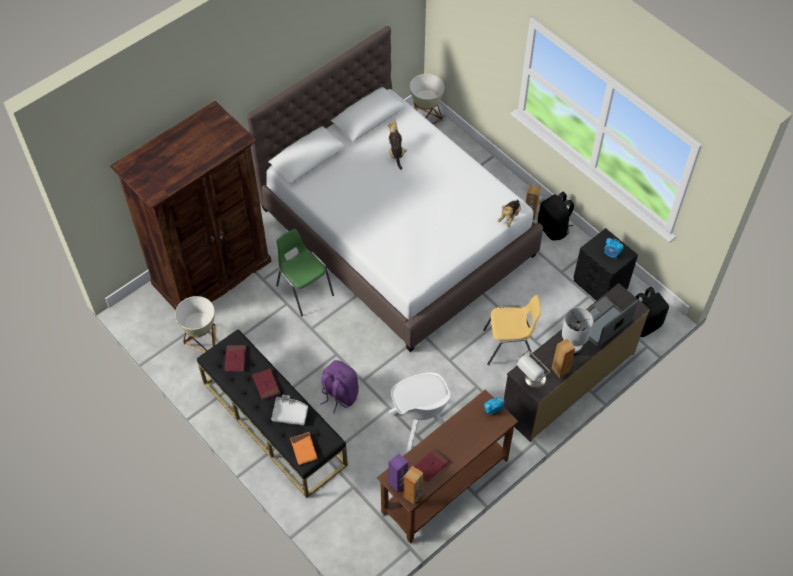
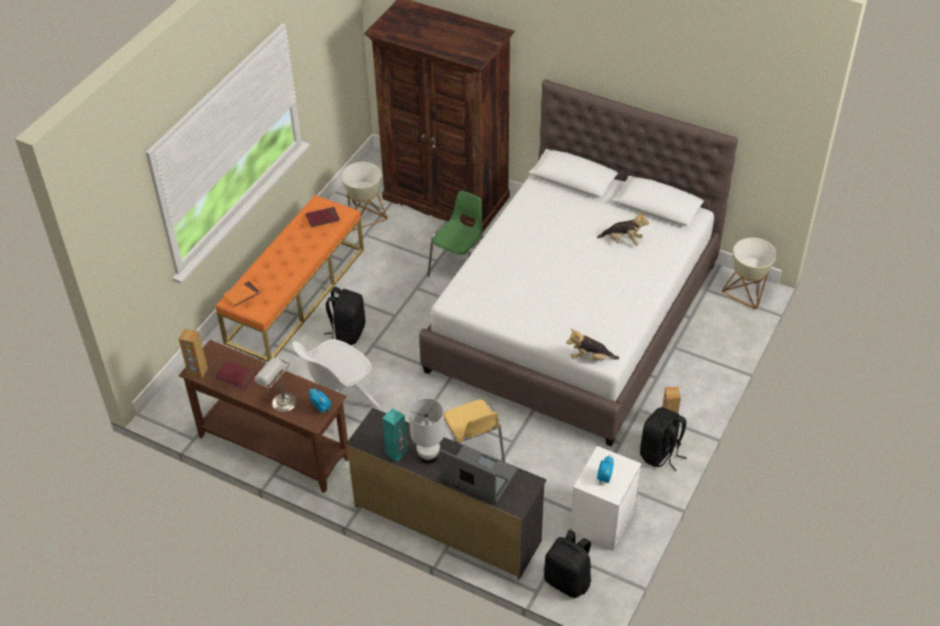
camera: 70 degrees right, 10 degrees down
(266, 385) = (303, 248): red book -> none
(273, 423) = (296, 295): black bench -> orange bench
(290, 413) = (278, 274): grey tray -> none
(339, 395) = (347, 332): purple backpack -> black backpack
(396, 153) = (623, 241): plush toy -> plush toy turned 45 degrees clockwise
(398, 483) = (208, 357): purple speaker -> none
(532, 381) = (371, 431): white table lamp -> white table lamp (279, 400)
(560, 370) = (396, 453): brown speaker -> turquoise speaker
(600, 286) = (601, 521): black nightstand -> white nightstand

